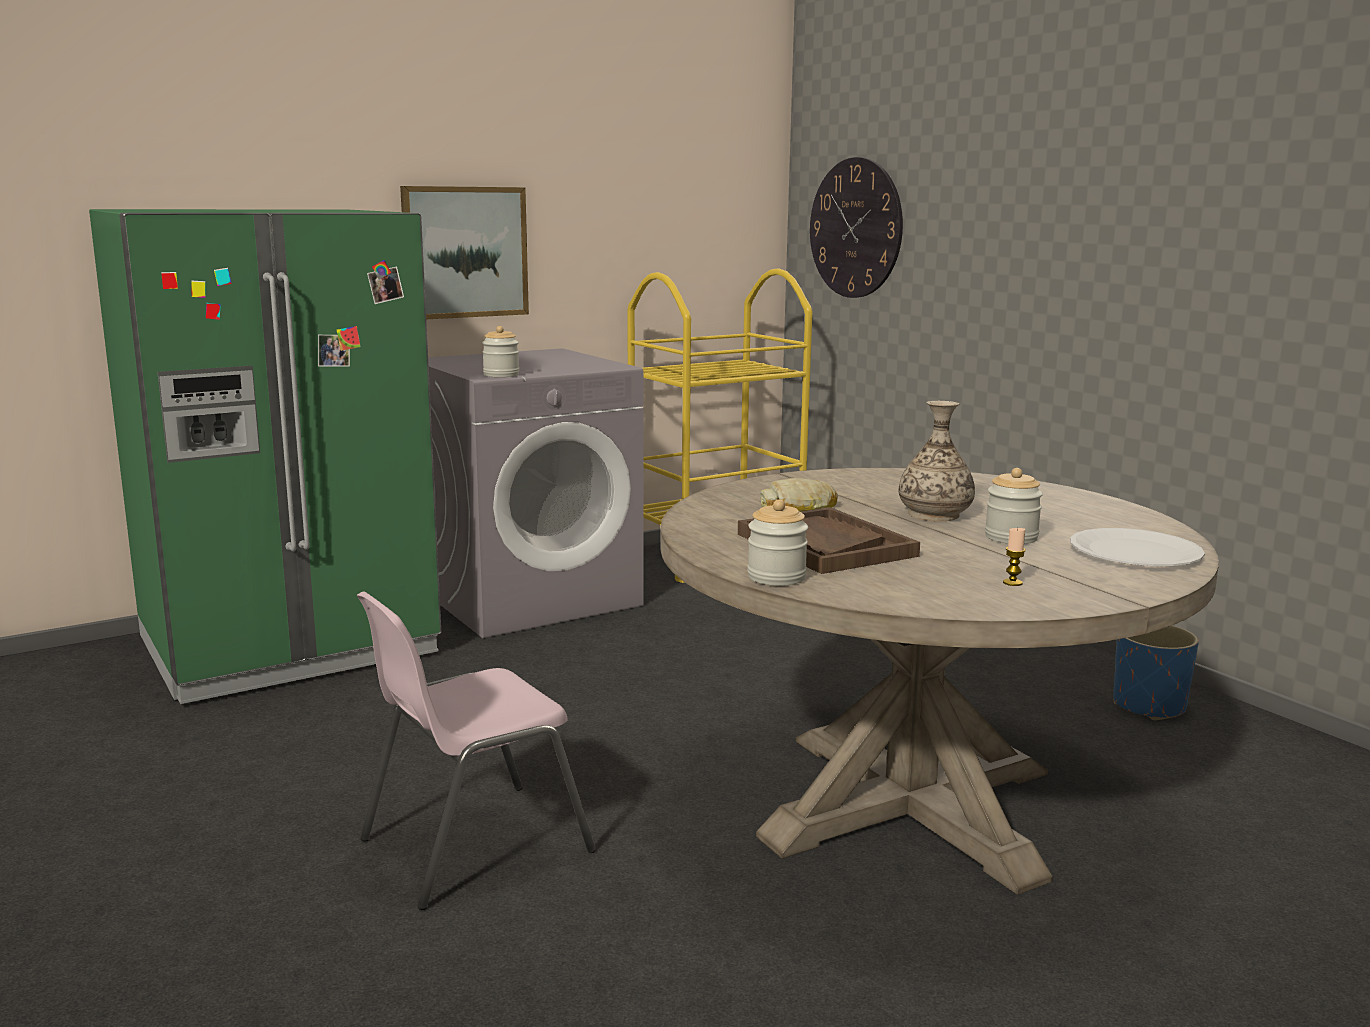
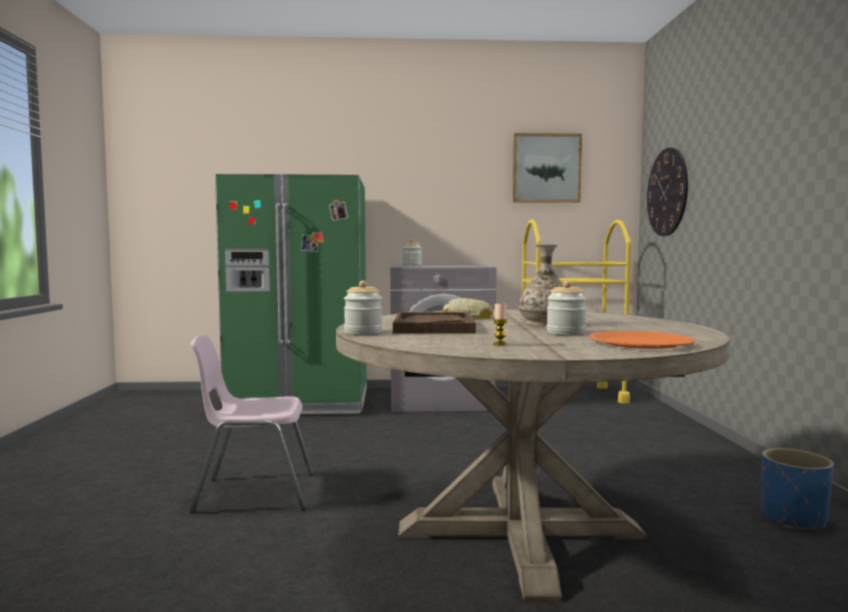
camera: 30 degrees right, 10 degrees down
(465, 252) = (428, 210): picture -> picture (546, 168)
(1134, 552) = (640, 343): white plate -> orange plate

